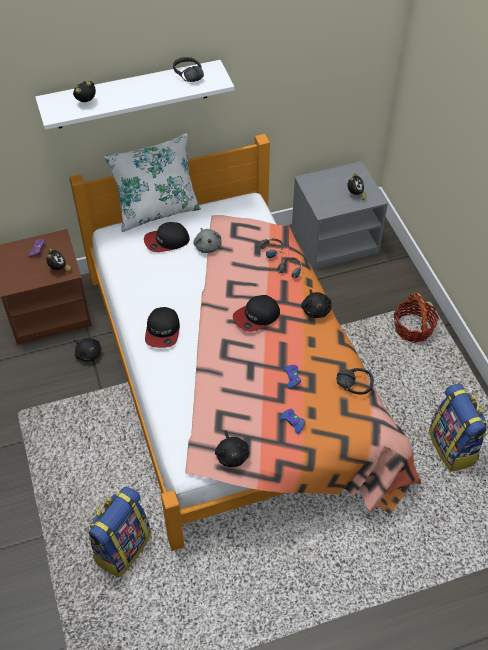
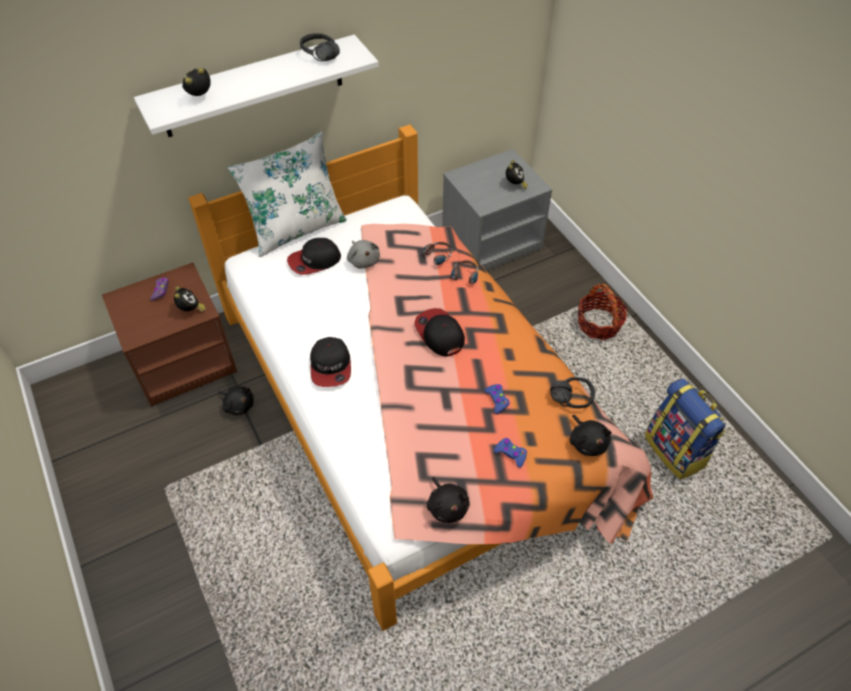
camera: 10 degrees left, 0 degrees up
(122, 547) = (321, 636): backpack -> none
(256, 317) = (439, 334): cap -> cap turned 105 degrees clockwise
(316, 309) = (505, 316): black plush toy -> black plush toy (587, 442)

